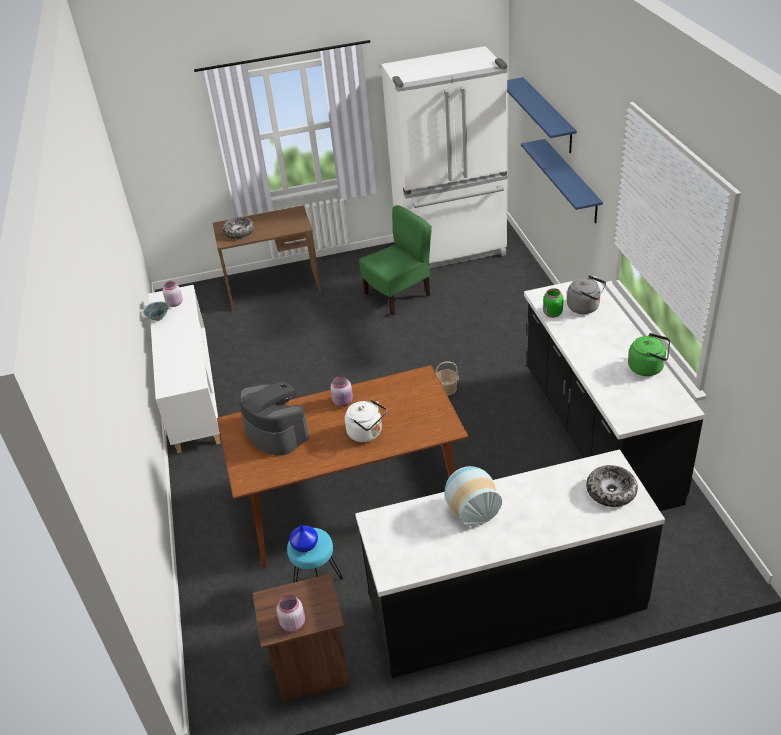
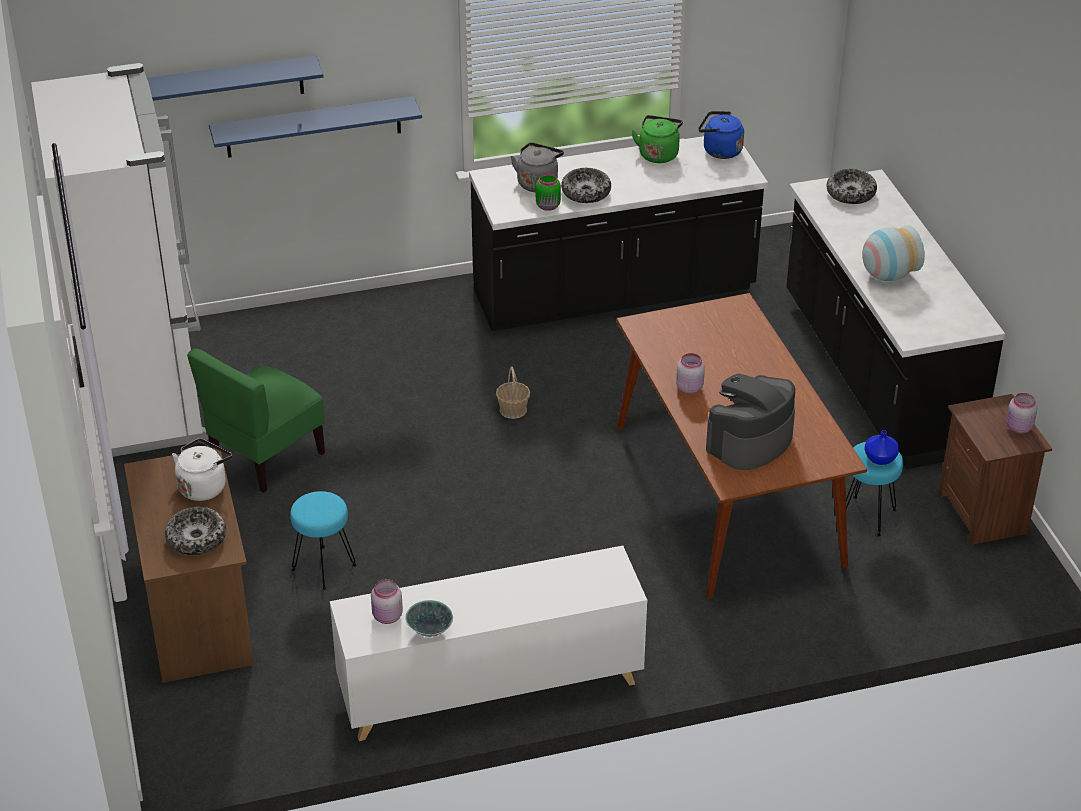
camera: 95 degrees left, 0 degrees up
(301, 325) = (324, 568): none -> turquoise stool
(367, 433) = (749, 366): white kettle -> white kettle (204, 486)
(398, 295) = (266, 458): green chair -> green chair turned 105 degrees counterclockwise
(576, 331) = (586, 192): none -> bowl
(664, 404) = (719, 151): none -> blue kettle

